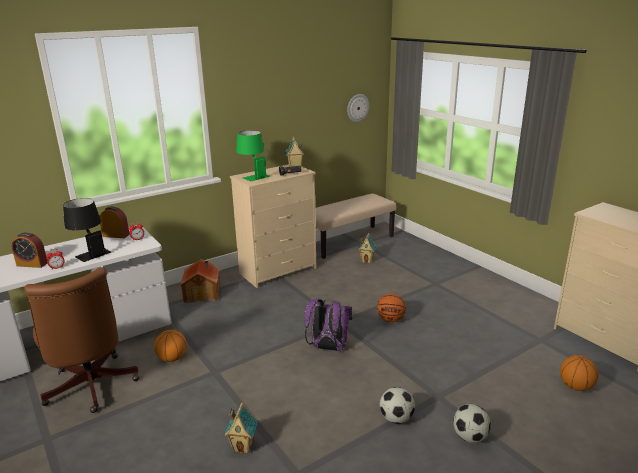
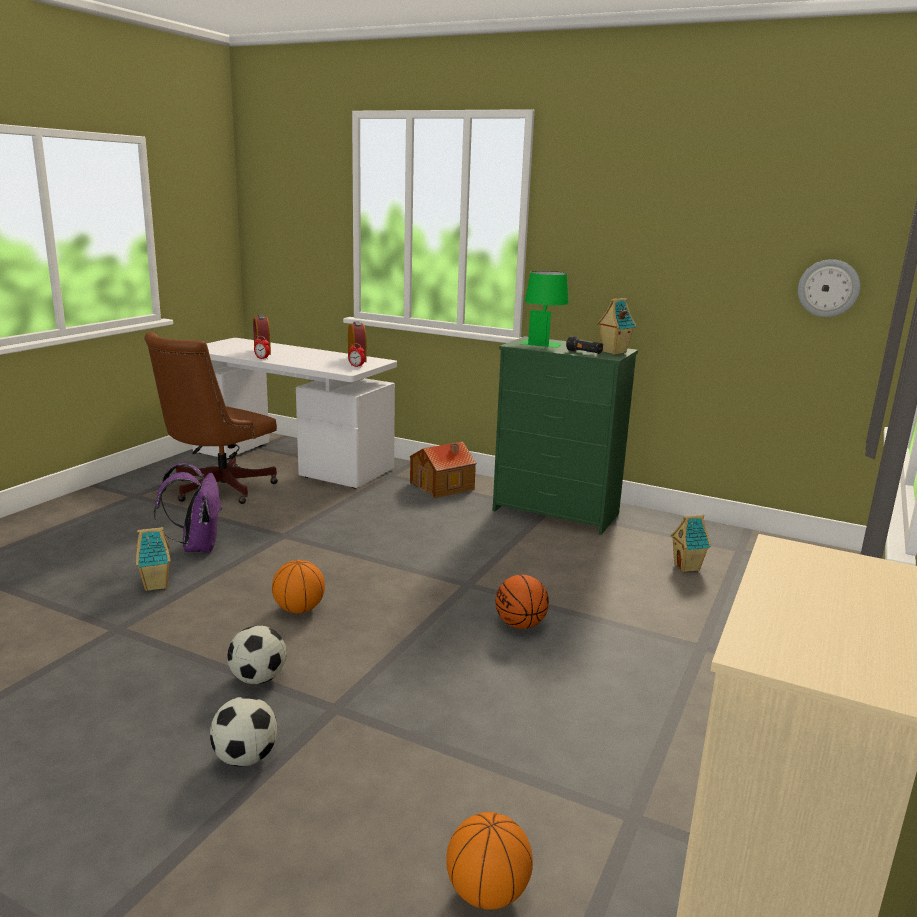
camera: 60 degrees right, 5 degrees down
(89, 252) = (306, 360): black table lamp -> none
(172, 358) = (293, 508): basketball -> basketball (299, 609)
(279, 271) = (556, 512): beige dresser -> green dresser
(327, 348) = (392, 590): purple backpack -> purple backpack (197, 547)
(349, 241) = (730, 539): beige bench -> none

